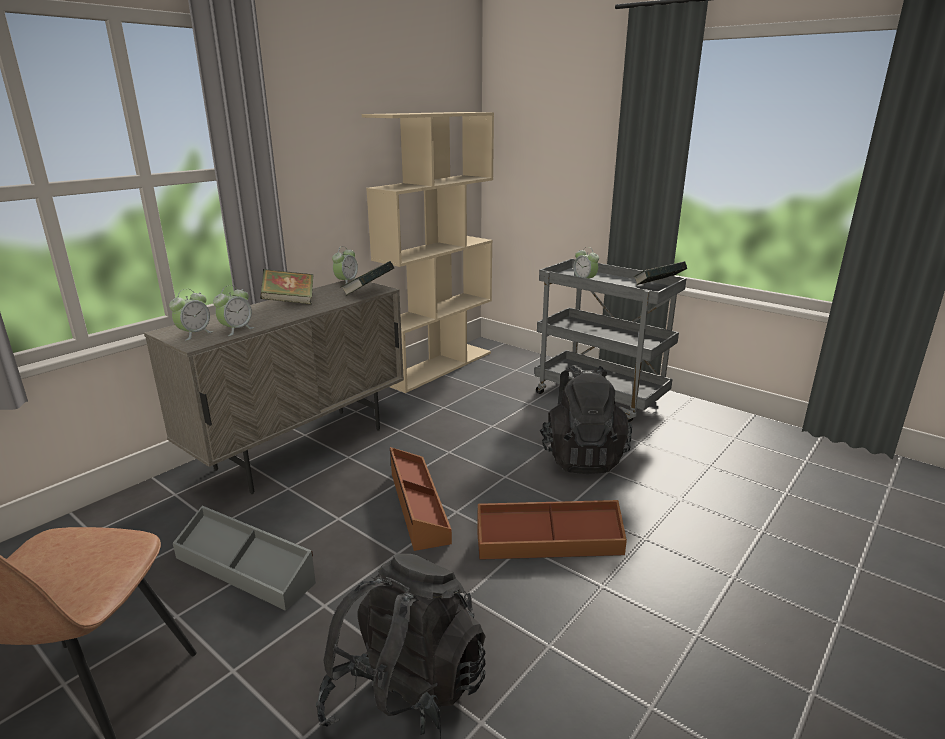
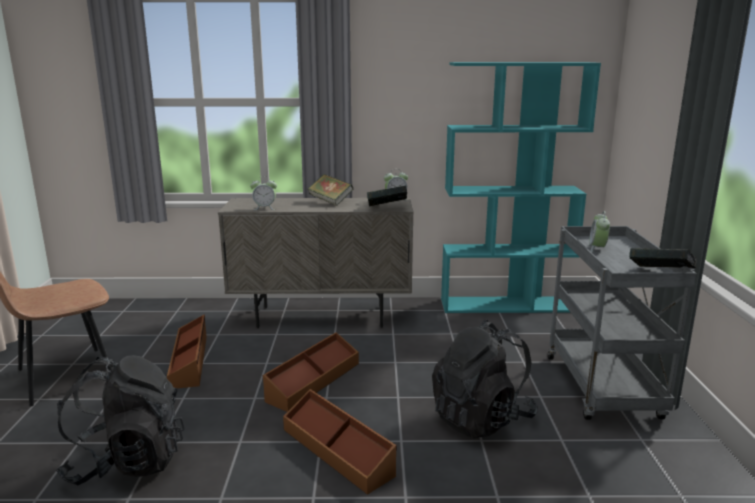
camera: 50 degrees right, 5 degrees down
(194, 334) = (244, 204): alarm clock -> none
(245, 569) = (190, 361): grey storage box -> brown storage box
(437, 366) = (506, 305): beige bookcase -> turquoise bookcase

